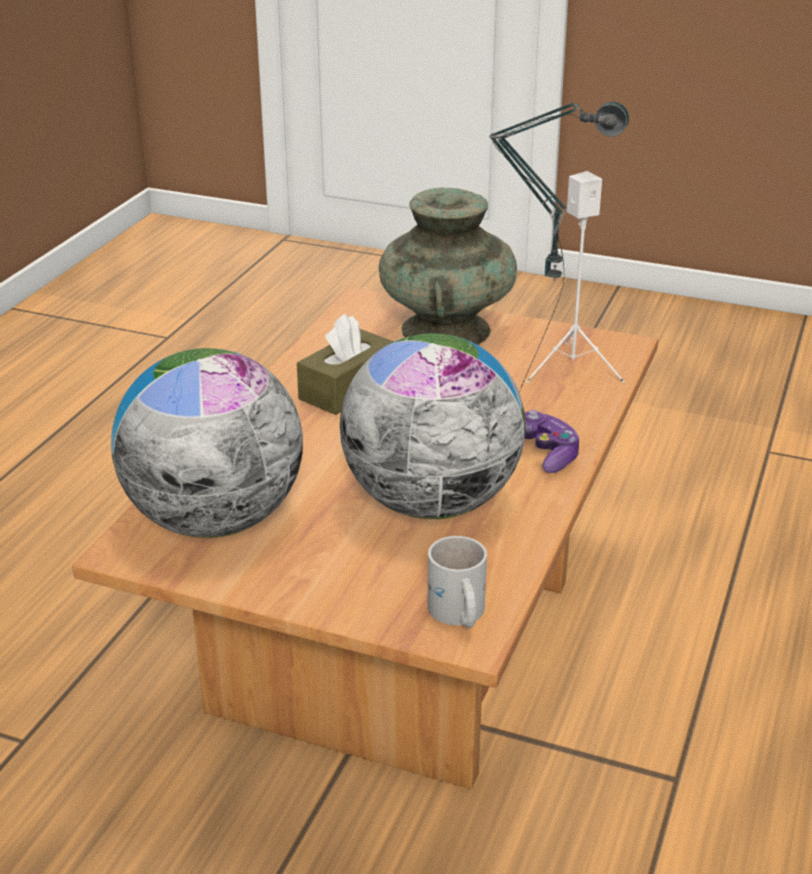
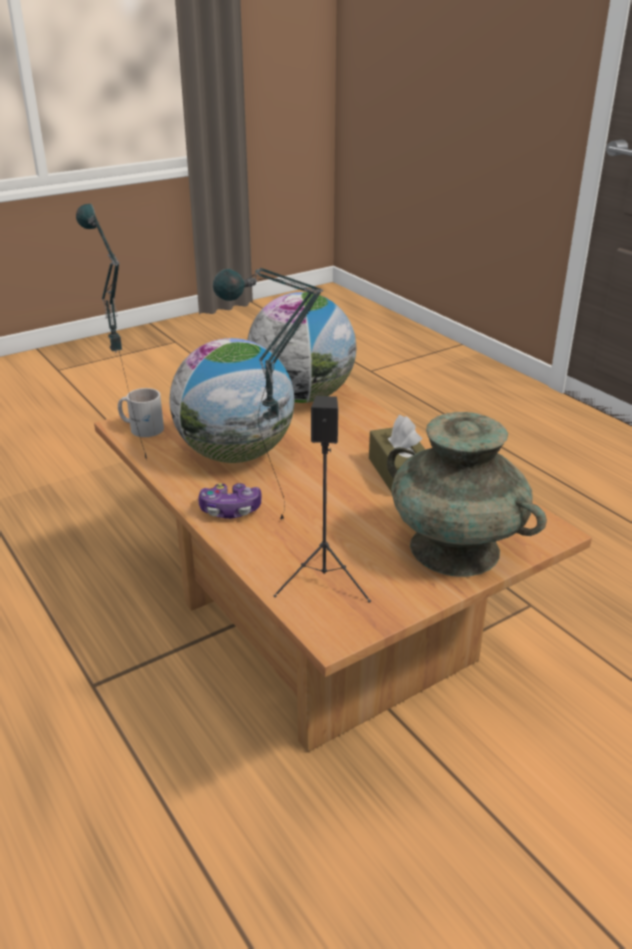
camera: 125 degrees right, 0 degrees up
(536, 578) = (130, 456): none -> table lamp
(571, 368) = (325, 581): white speaker -> black speaker

